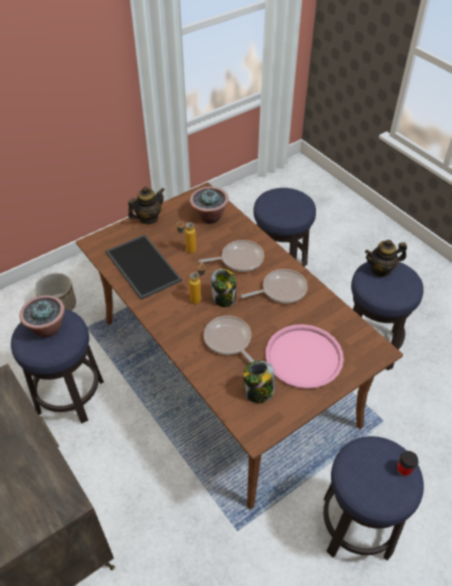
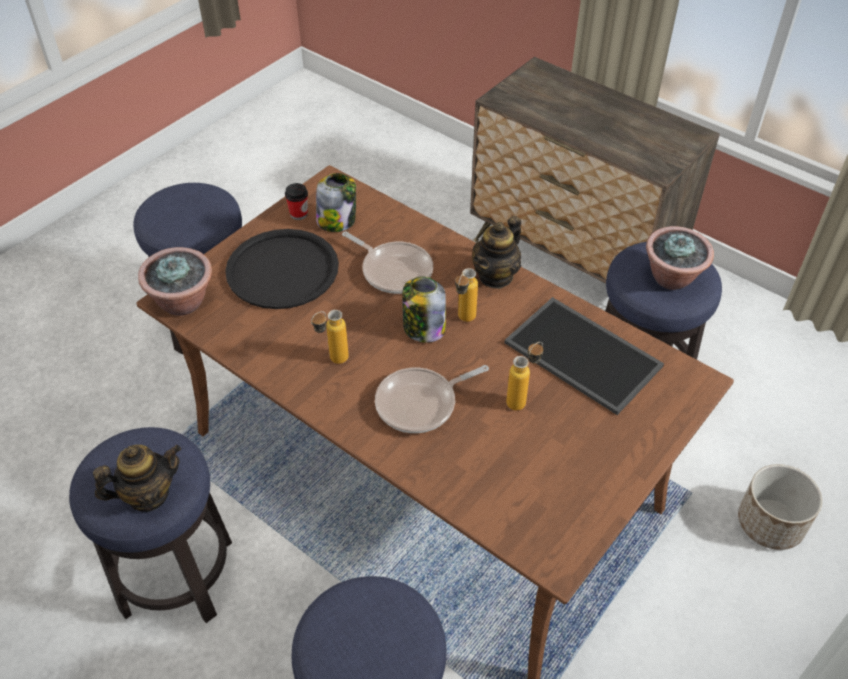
camera: 165 degrees right, 0 degrees up
(148, 218) = (636, 458): teapot -> teapot (496, 276)
(209, 217) = (515, 490): potted plant -> potted plant (183, 302)
(281, 290) = (332, 361): frying pan -> bottle
(304, 356) = (282, 270): pink tray -> black tray
(404, 470) = (155, 217): cup -> cup (299, 214)

